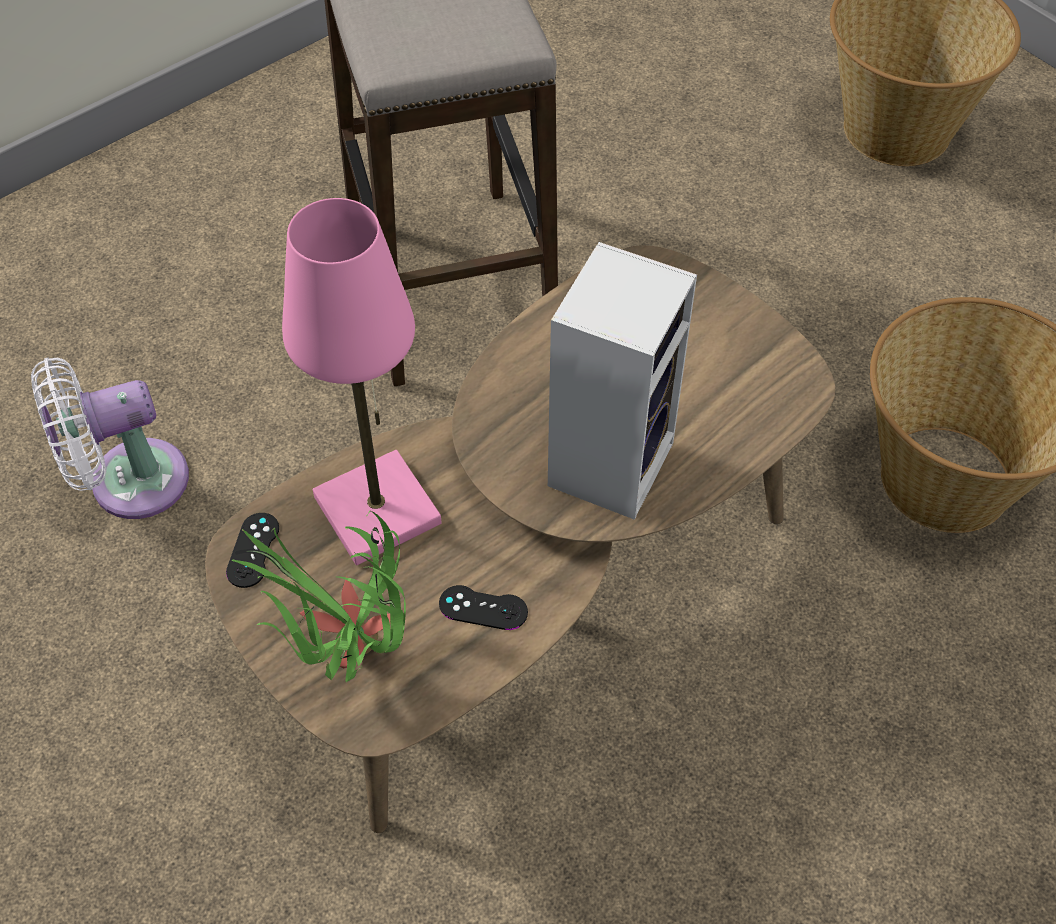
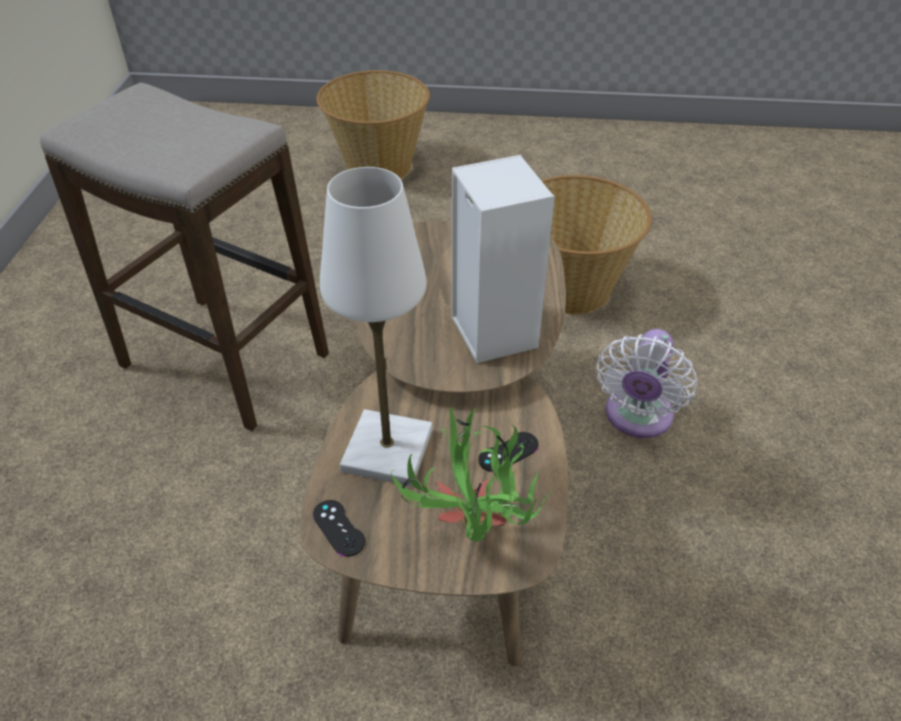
camera: 45 degrees left, 10 degrees down
(128, 482) = (126, 610): white fan -> white fan (636, 418)
(377, 510) = (387, 450): pink table lamp -> white table lamp

